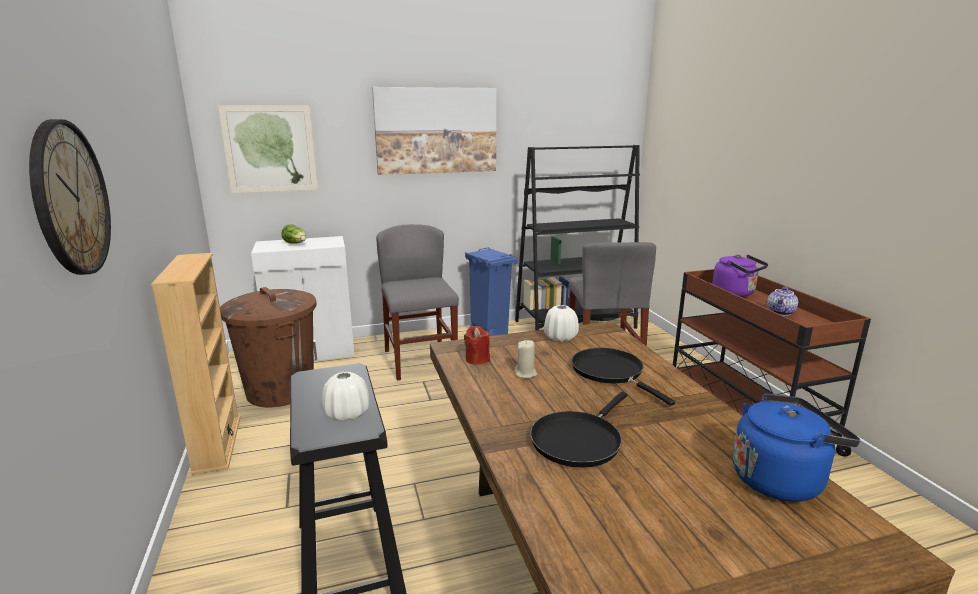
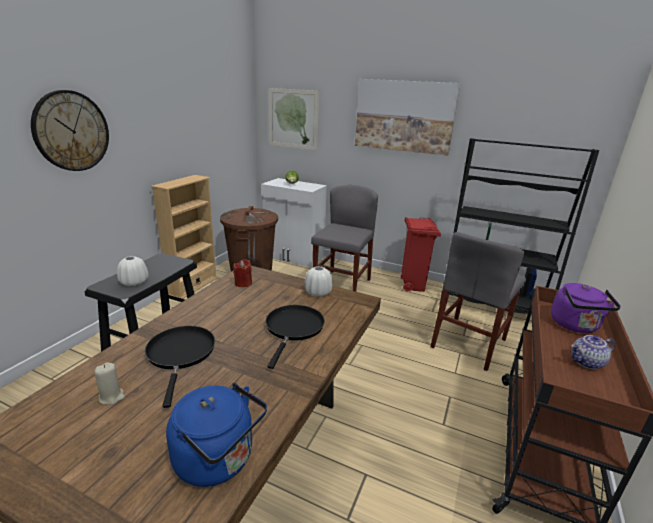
camera: 40 degrees right, 5 degrees up
(489, 333) = (412, 286): blue trash can -> red trash can
(525, 374) = (246, 303): beige candle -> beige candle (111, 397)
(578, 440) = (181, 354): black frying pan -> black frying pan turned 90 degrees clockwise

